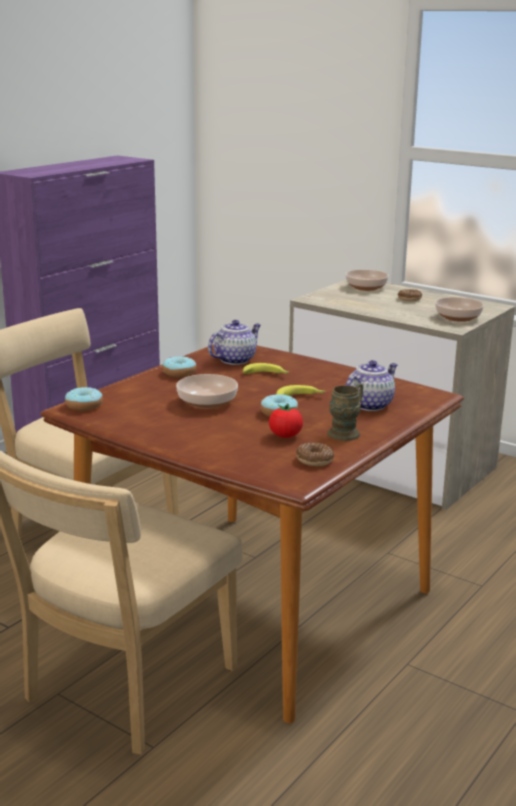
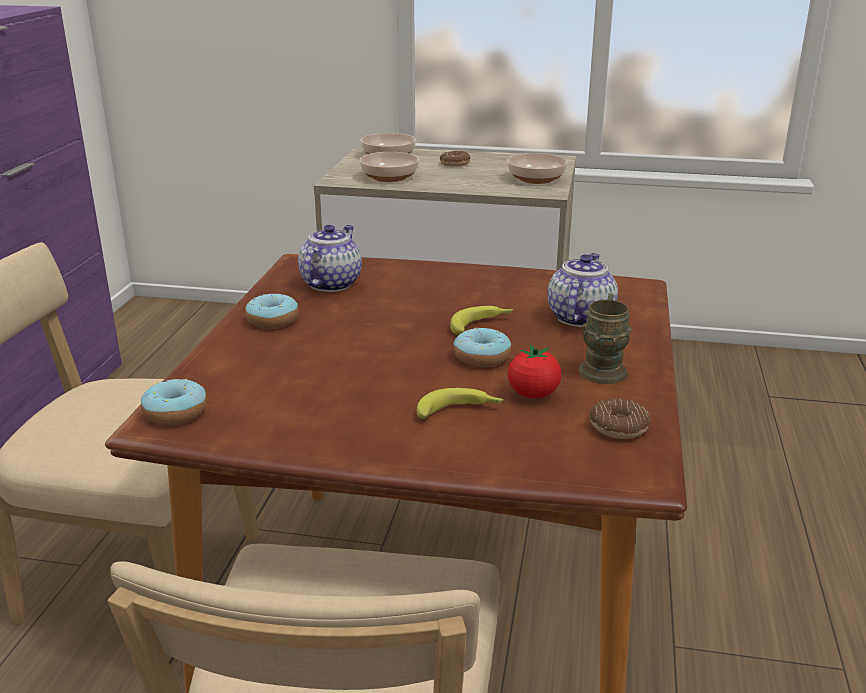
camera: 25 degrees left, 5 degrees up
(208, 402) = (365, 361): bowl -> bowl (390, 177)
(266, 375) = (399, 299): banana -> banana (460, 411)

